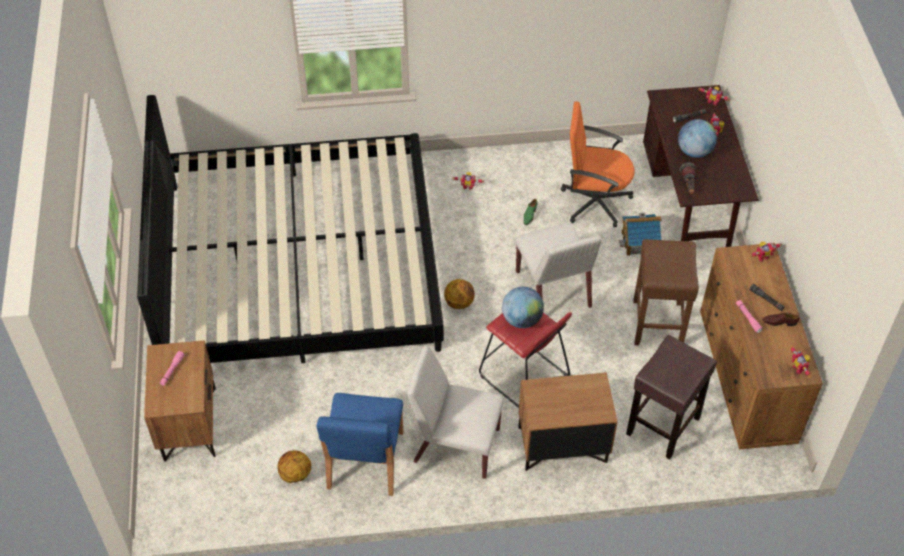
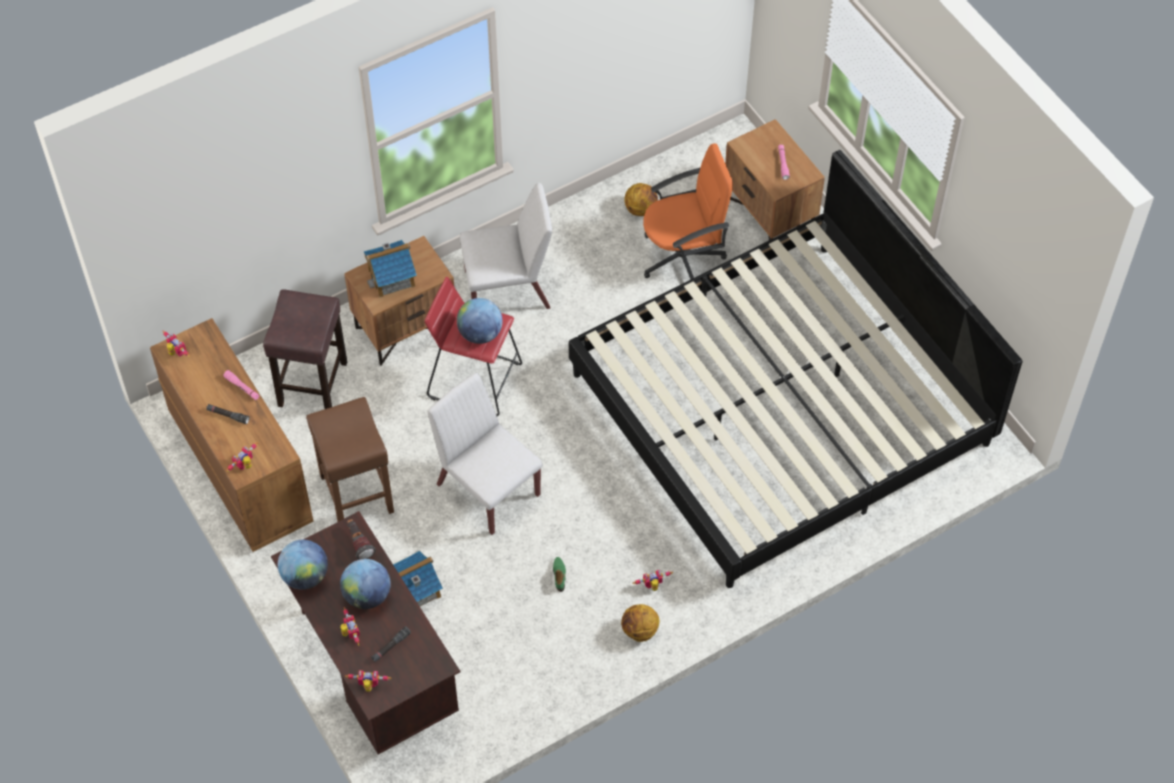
camera: 155 degrees right, 5 degrees up
(364, 461) = (585, 244): blue chair -> none
(459, 302) = (582, 433): basketball -> basketball (639, 631)
(575, 399) = (392, 277): none -> toy house
(594, 201) = (491, 626): orange office chair -> orange office chair (683, 257)
(736, 178) = (305, 576): none -> globe
(779, 322) = (208, 395): brown shoe -> none

